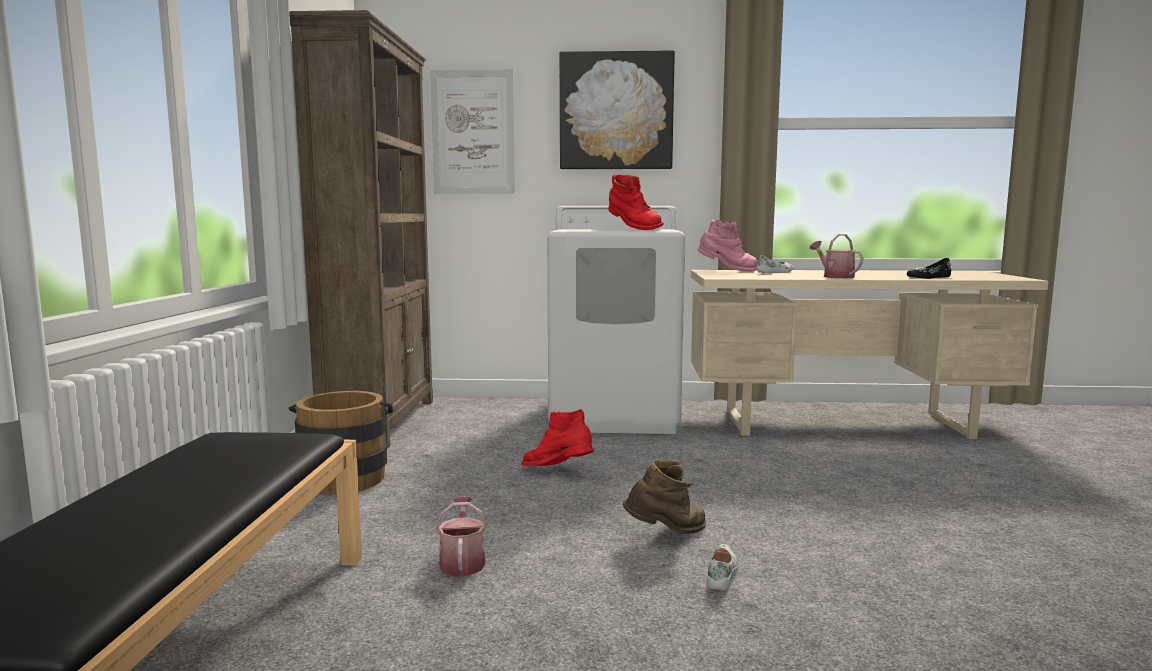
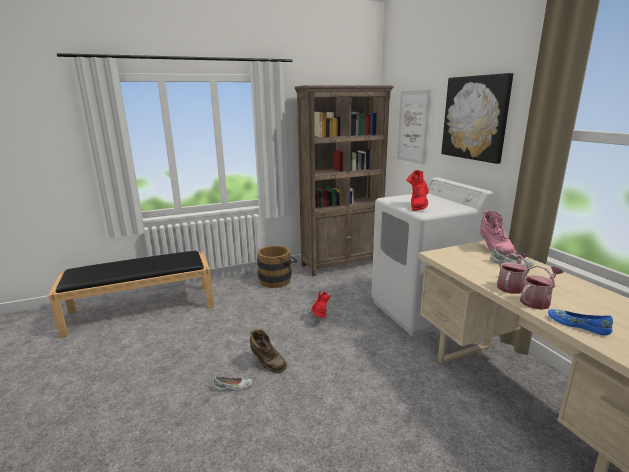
camera: 65 degrees right, 10 degrees up
(462, 561) = (218, 325): watering can -> watering can (537, 301)
(927, 277) = (577, 325): black shoe -> blue shoe

